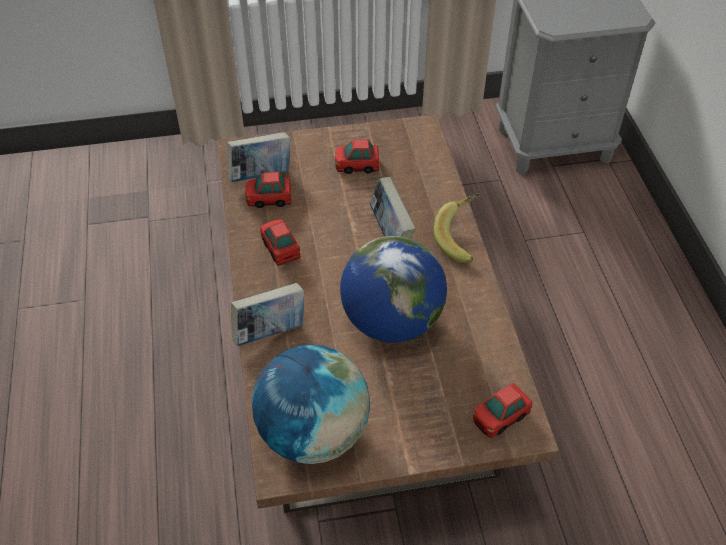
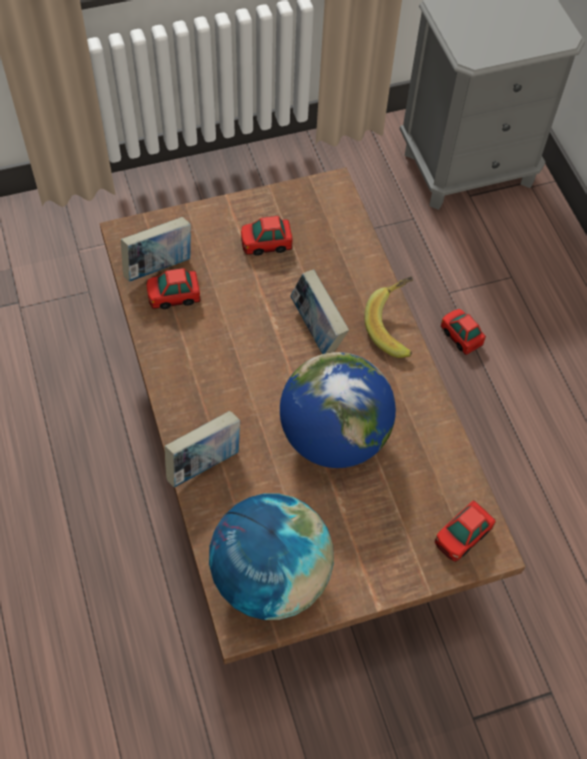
camera: 10 degrees left, 10 degrees up
(280, 248) = (197, 358): toy car -> toy car (460, 336)

